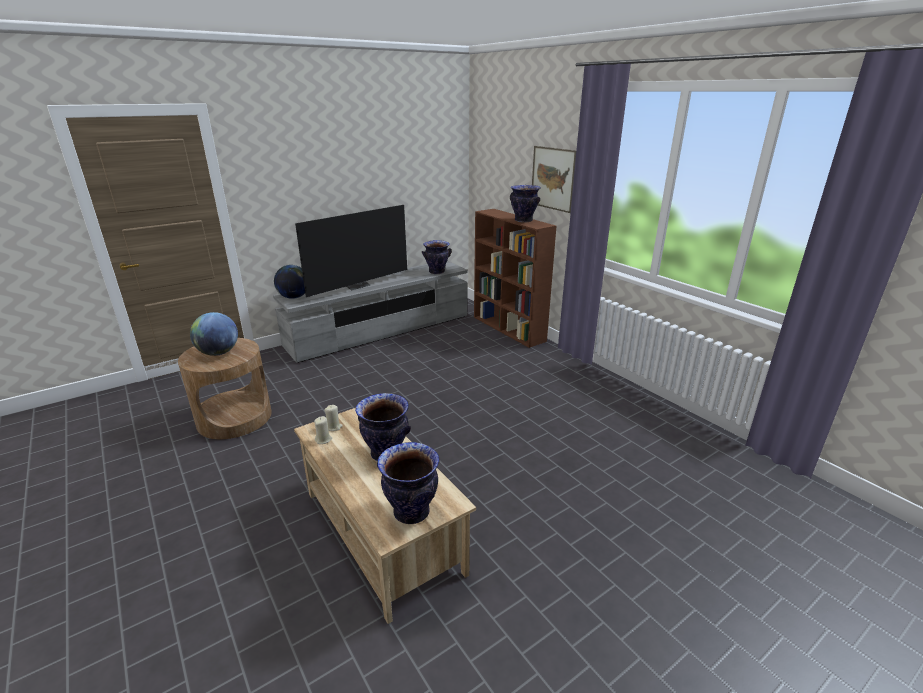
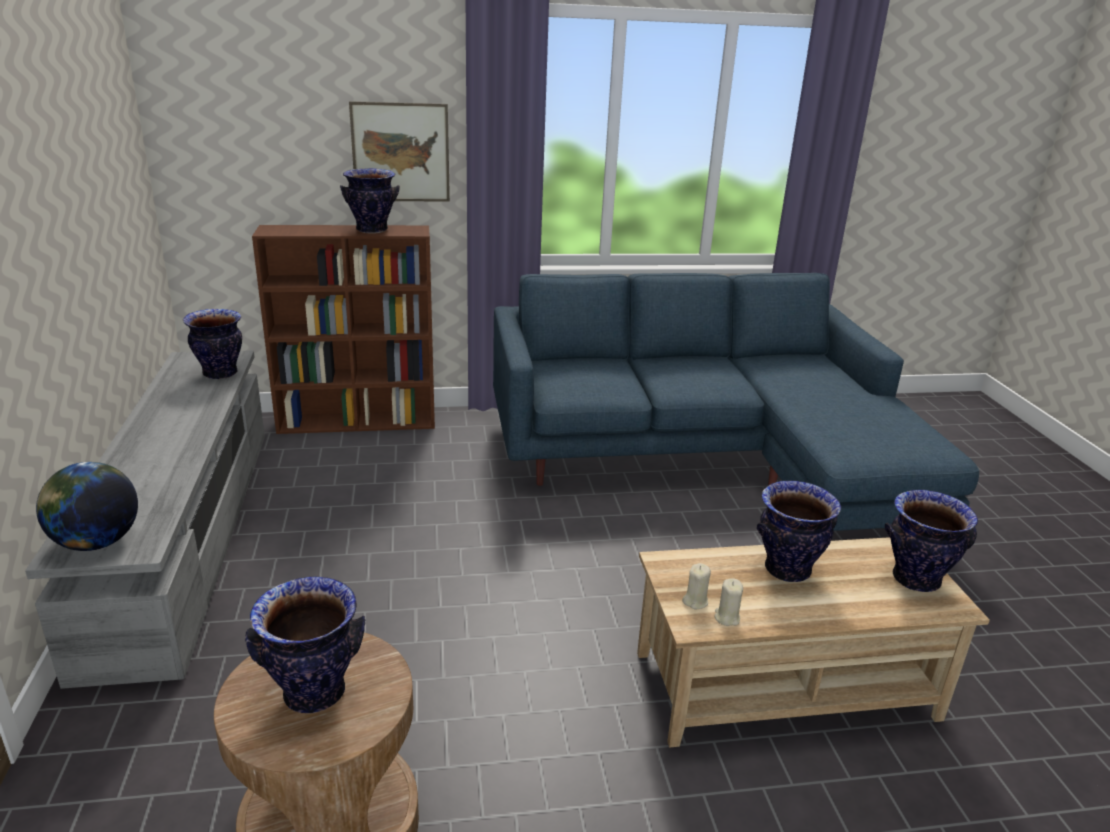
camera: 65 degrees left, 0 degrees up
(218, 353) = (314, 692): globe -> vase
(357, 285) = (156, 457): television -> none
(619, 448) = (710, 461): none -> blue sofa

